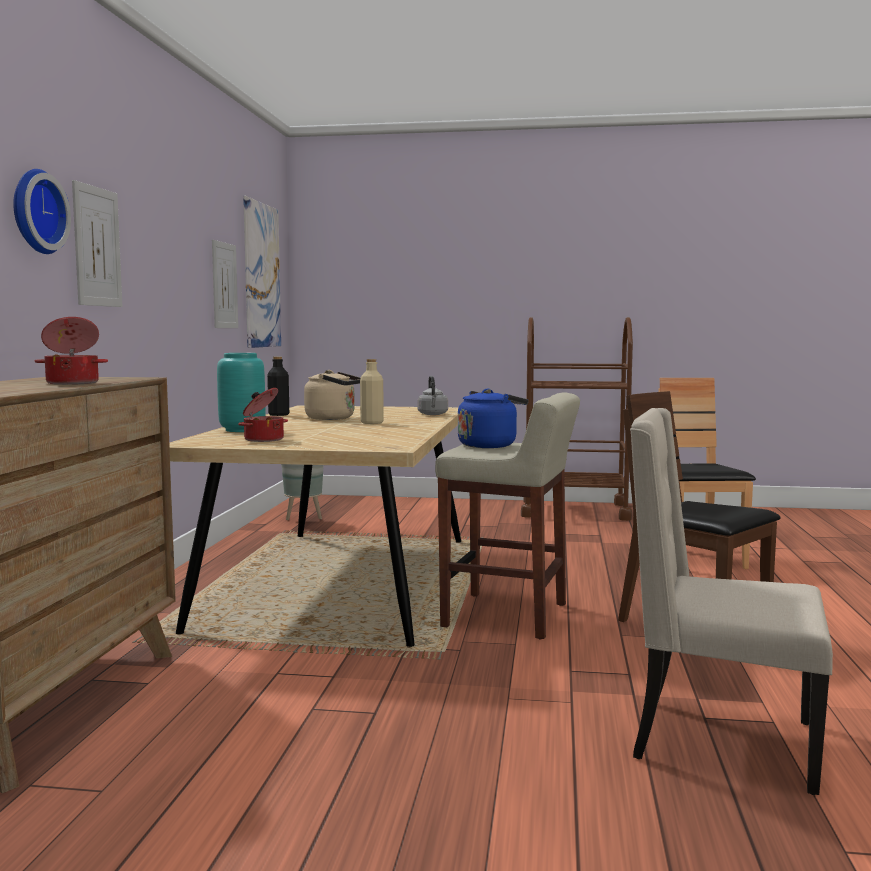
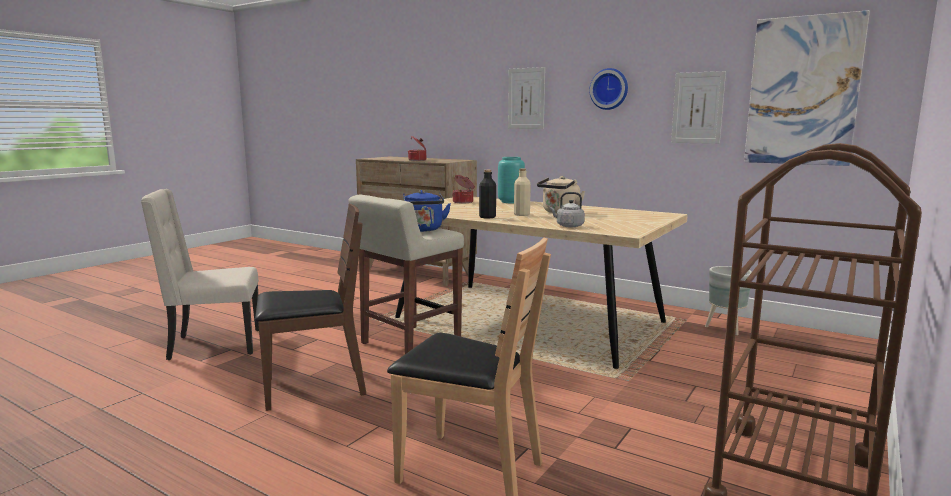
camera: 115 degrees right, 5 degrees up
(35, 212) = (483, 89): wall clock -> wall clock (609, 89)
(278, 415) = (598, 208): black bottle -> black bottle (487, 217)
(719, 741) = (213, 345): beige chair -> beige chair turned 150 degrees counterclockwise

